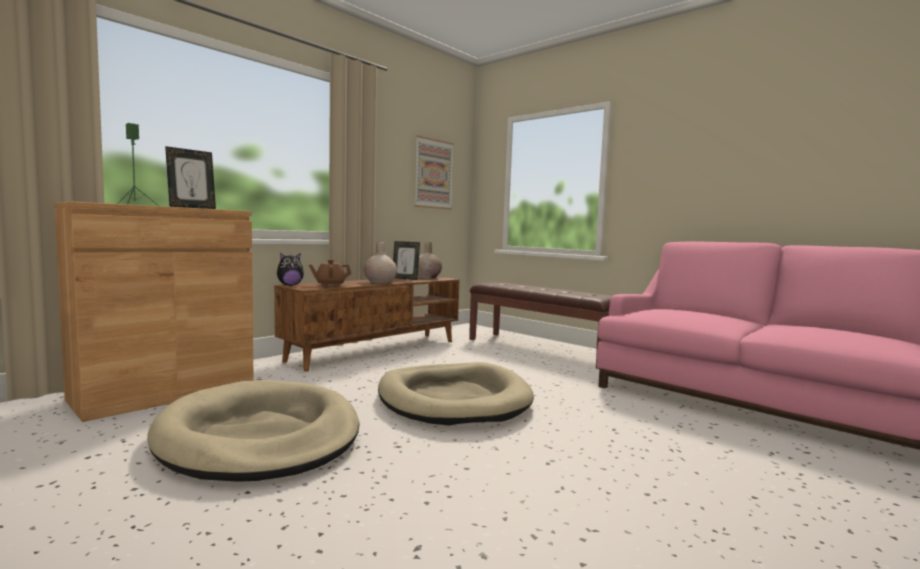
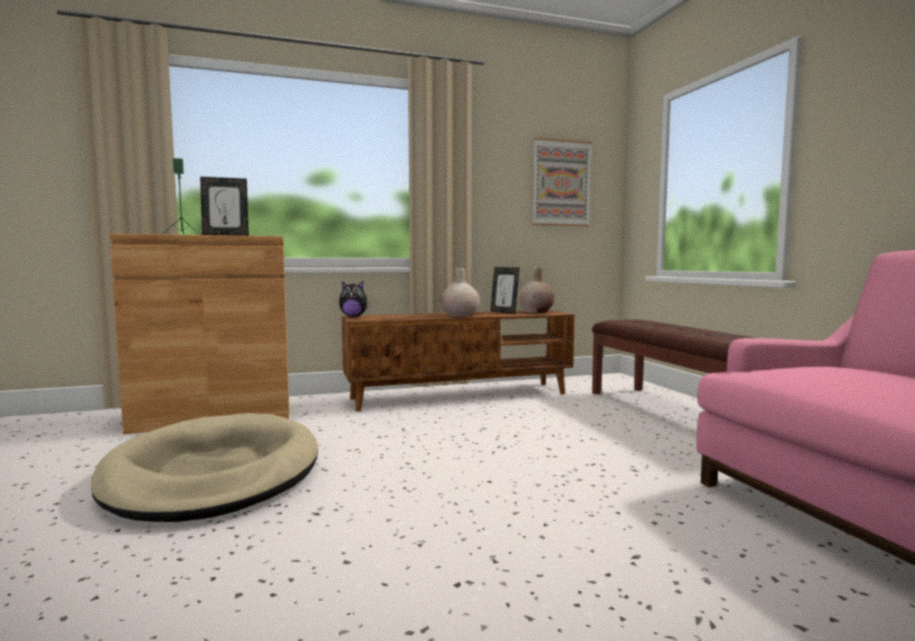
camera: 30 degrees right, 0 degrees up
(330, 285) = (393, 317): brown teapot -> none
(453, 399) = (462, 467): beige dog bed -> none

